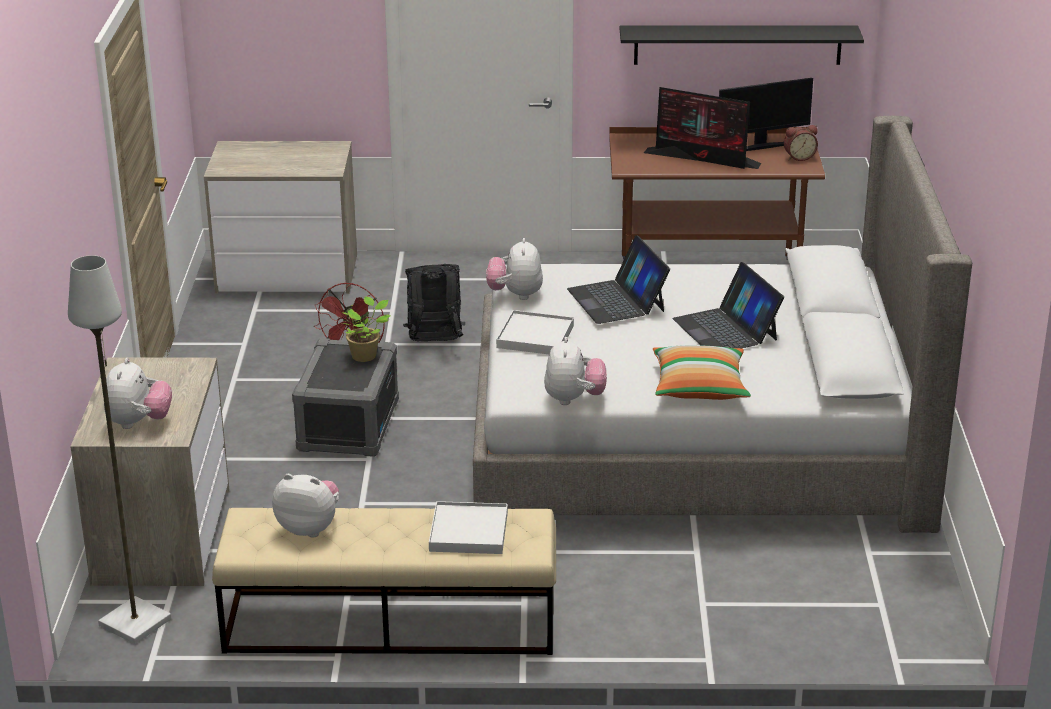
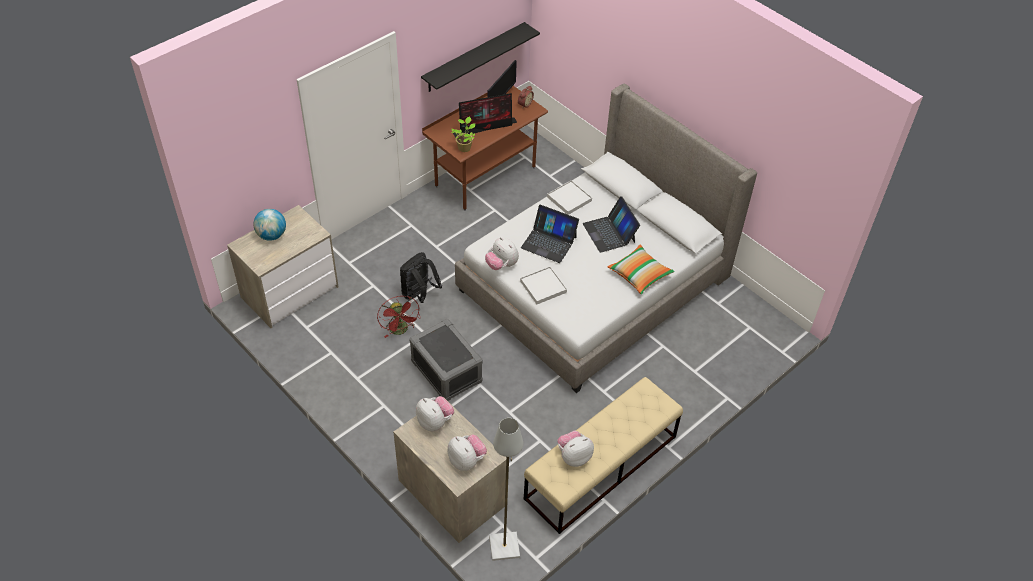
camera: 45 degrees left, 20 degrees up
(277, 152) = (272, 235): none -> globe
(365, 355) = (445, 335): potted plant -> potted plant (464, 147)
(468, 532) = (634, 412): white tray -> white tray (569, 199)
(574, 399) = (603, 314): plush toy -> plush toy (435, 422)
(726, 329) = (609, 233): laptop -> laptop turned 45 degrees clockwise

